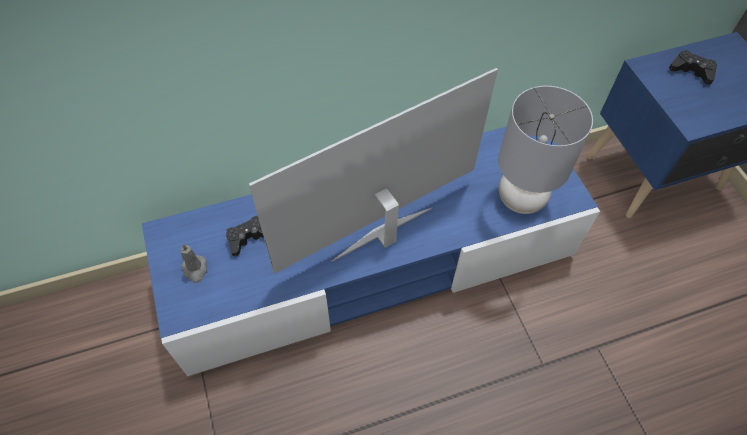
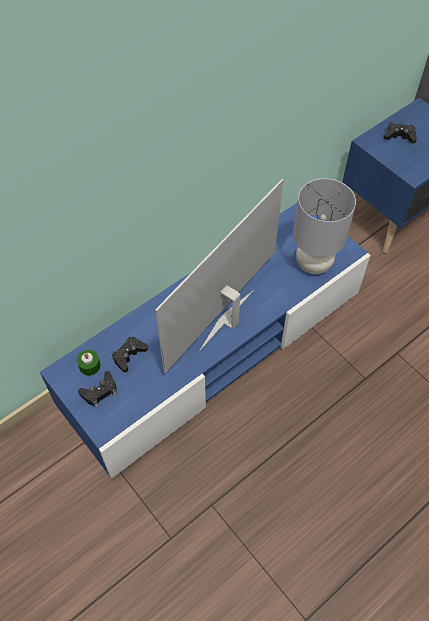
camera: 20 degrees left, 0 degrees up
(195, 269) = (100, 391): grey candle -> black game controller
(199, 235) = (89, 366): none -> green candle

